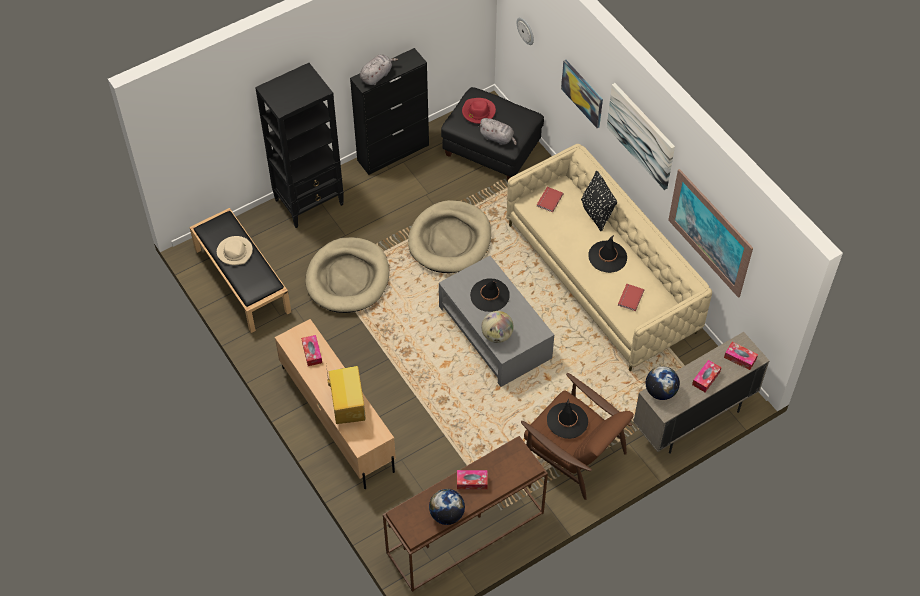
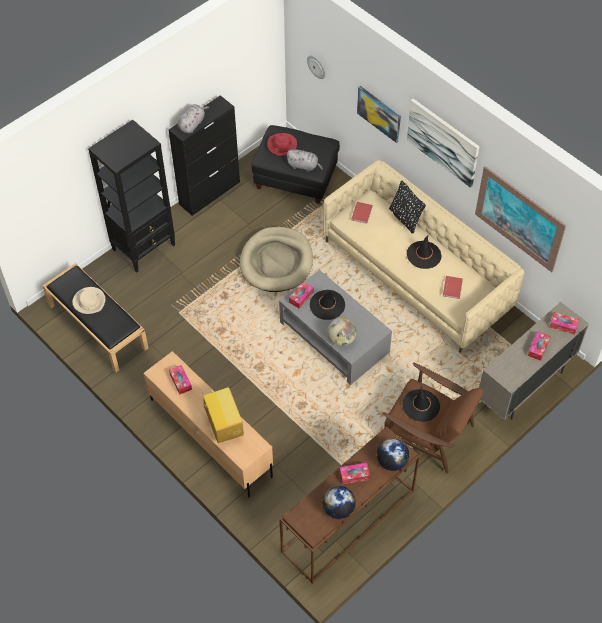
camera: 10 degrees left, 0 degrees up
(348, 278) = (193, 309): beige dog bed -> none
(463, 282) = (301, 297): none -> tissue box
(660, 391) = (501, 366): globe -> globe (392, 461)

